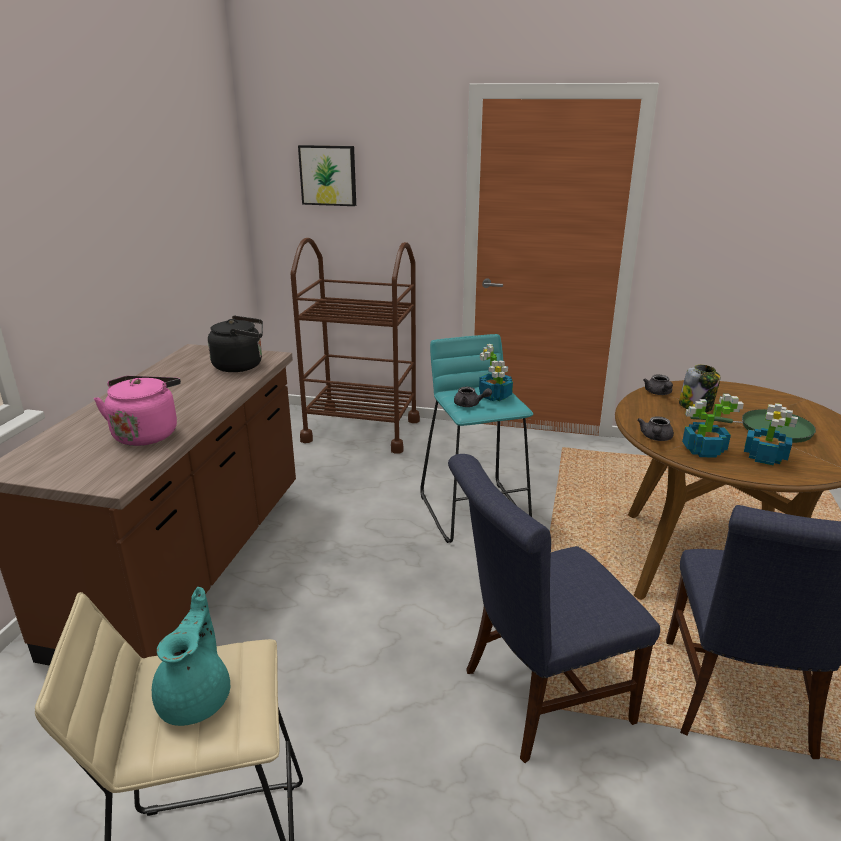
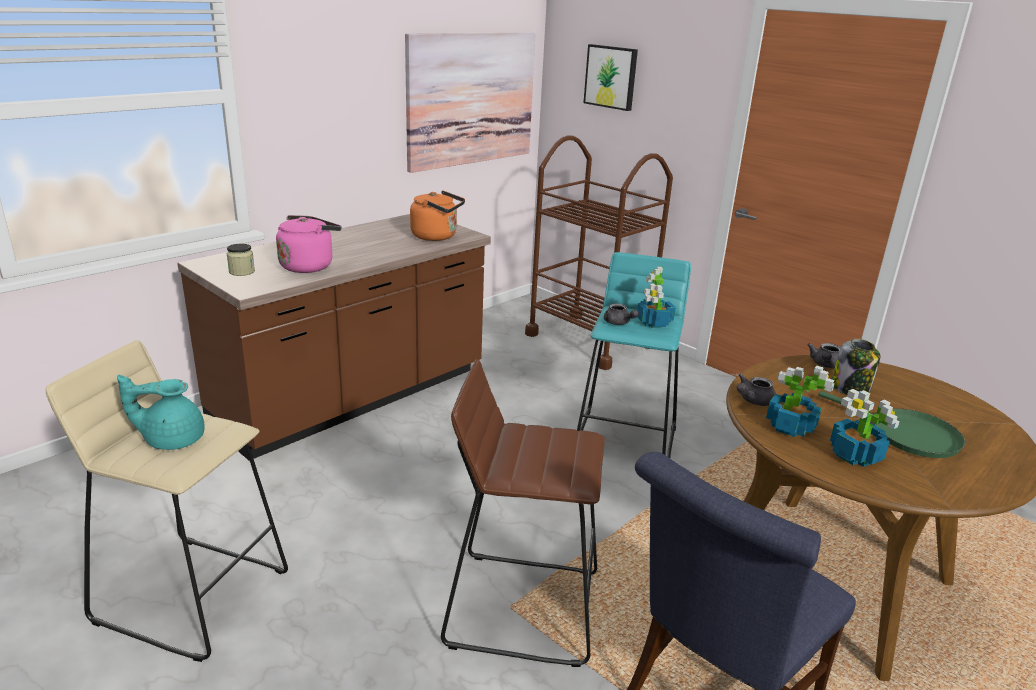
camera: 30 degrees right, 0 degrees up
(74, 463) = (242, 272): none -> jar
(196, 215) = (471, 99): none -> picture
(197, 698) = (172, 439): turquoise teapot -> turquoise teapot turned 135 degrees counterclockwise
(241, 365) = (437, 236): black kettle -> orange kettle
(537, 697) = (521, 606): blue chair -> brown stool

